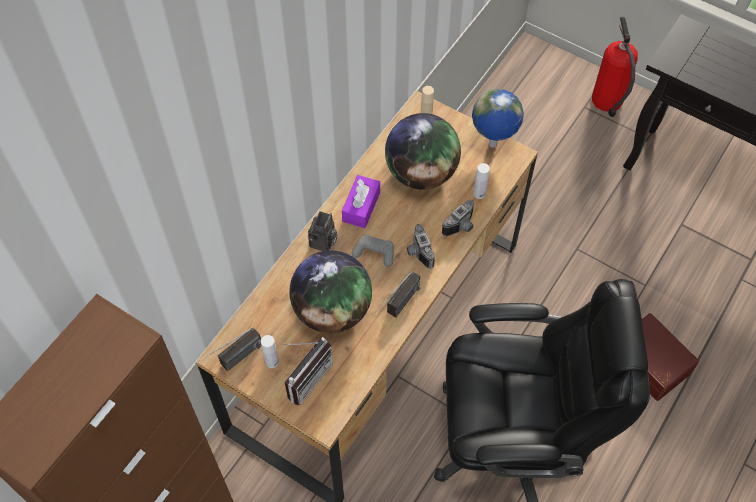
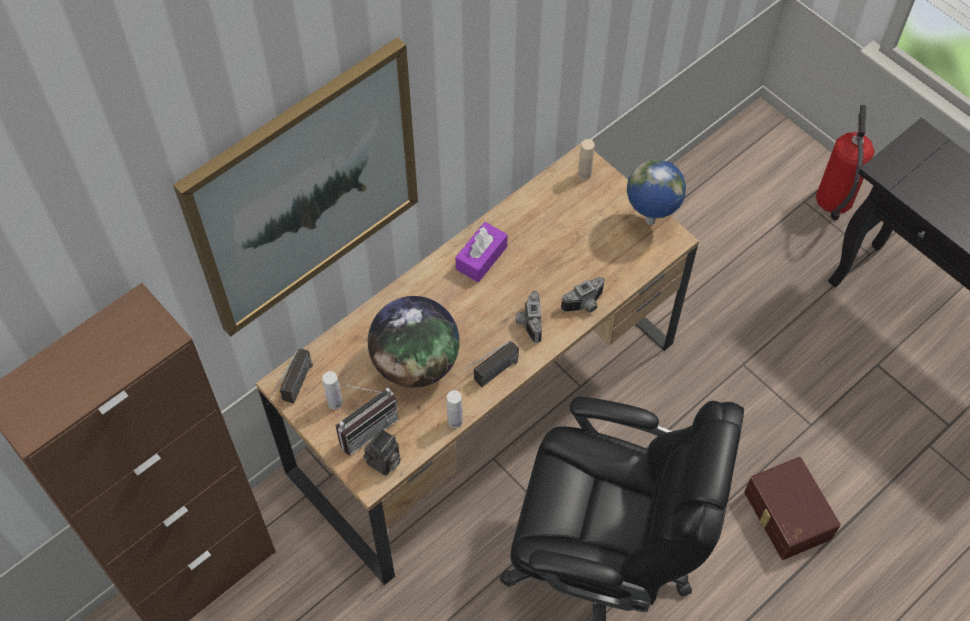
camera: 15 degrees right, 0 degrees up
(219, 176) = (305, 190): none -> picture
(232, 362) = (293, 393): radio -> radio turned 45 degrees counterclockwise
(323, 243) = (428, 288): camera -> camera (384, 463)
(374, 253) = (480, 312): grey game controller -> none
(421, 173) = (559, 235): globe -> none
(479, 193) = (617, 273): white bottle -> white bottle (455, 421)

